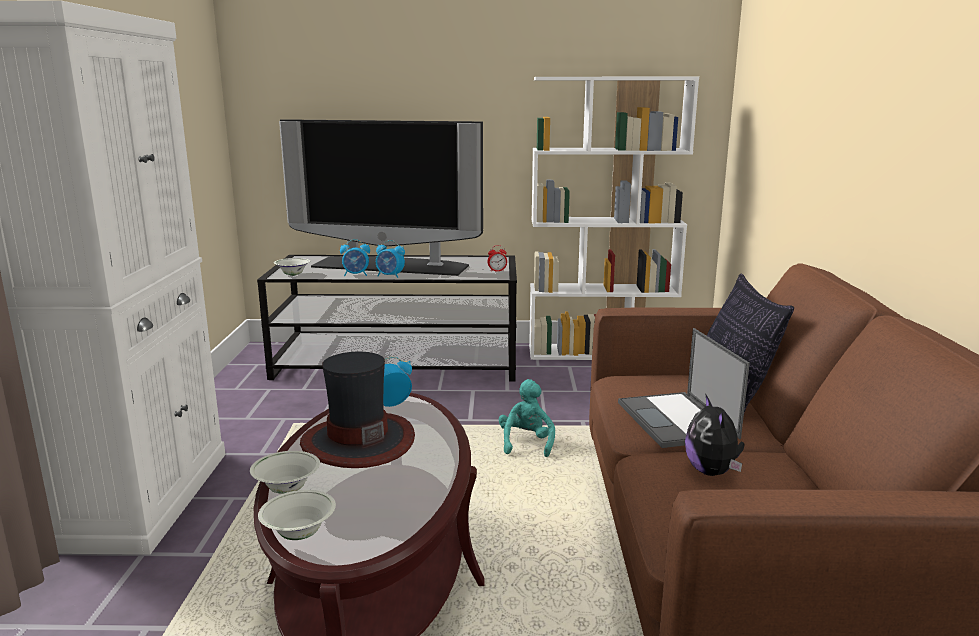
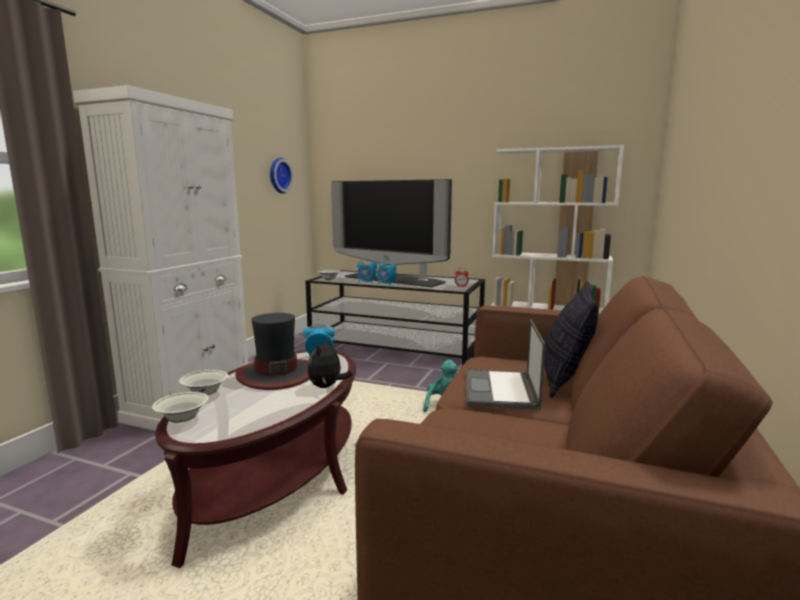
camera: 20 degrees right, 5 degrees down
(191, 112) = (278, 175): none -> wall clock
(712, 472) = (491, 428): plush toy -> plush toy (327, 387)

